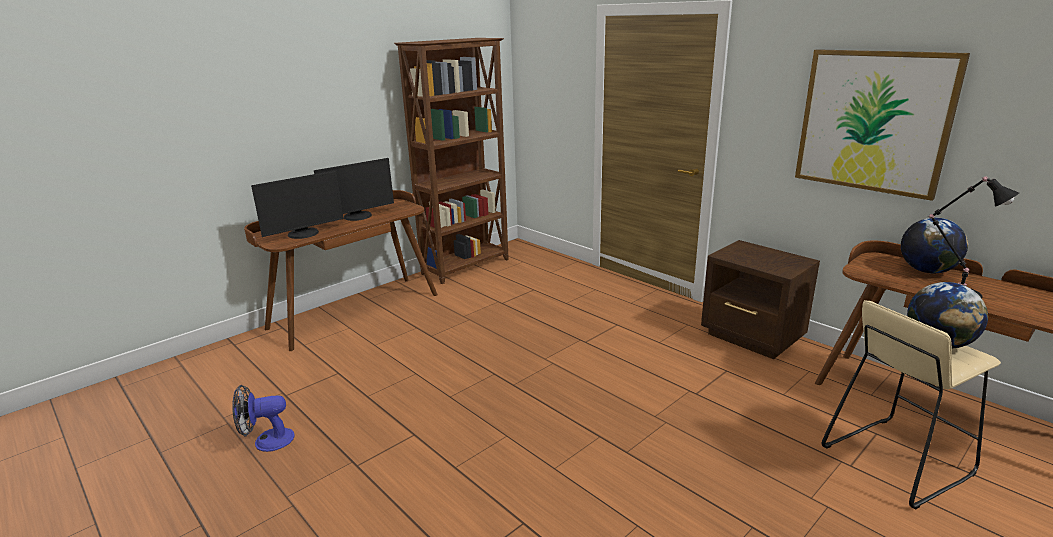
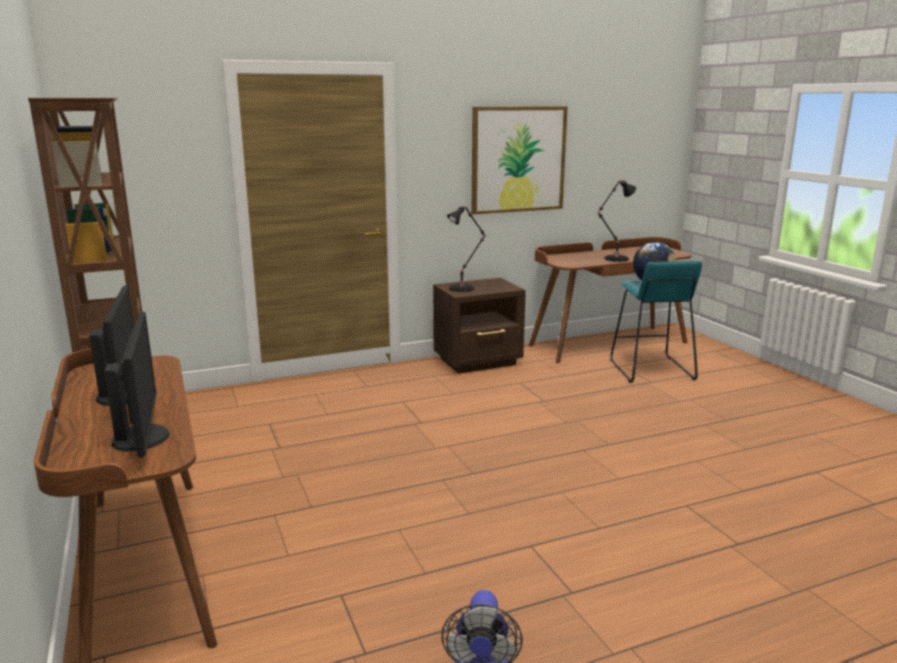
camera: 70 degrees left, 5 degrees down
(746, 253) = (463, 288): none -> black table lamp
(896, 459) = (650, 369): beige stool -> turquoise stool
(926, 271) = (578, 255): globe -> none

